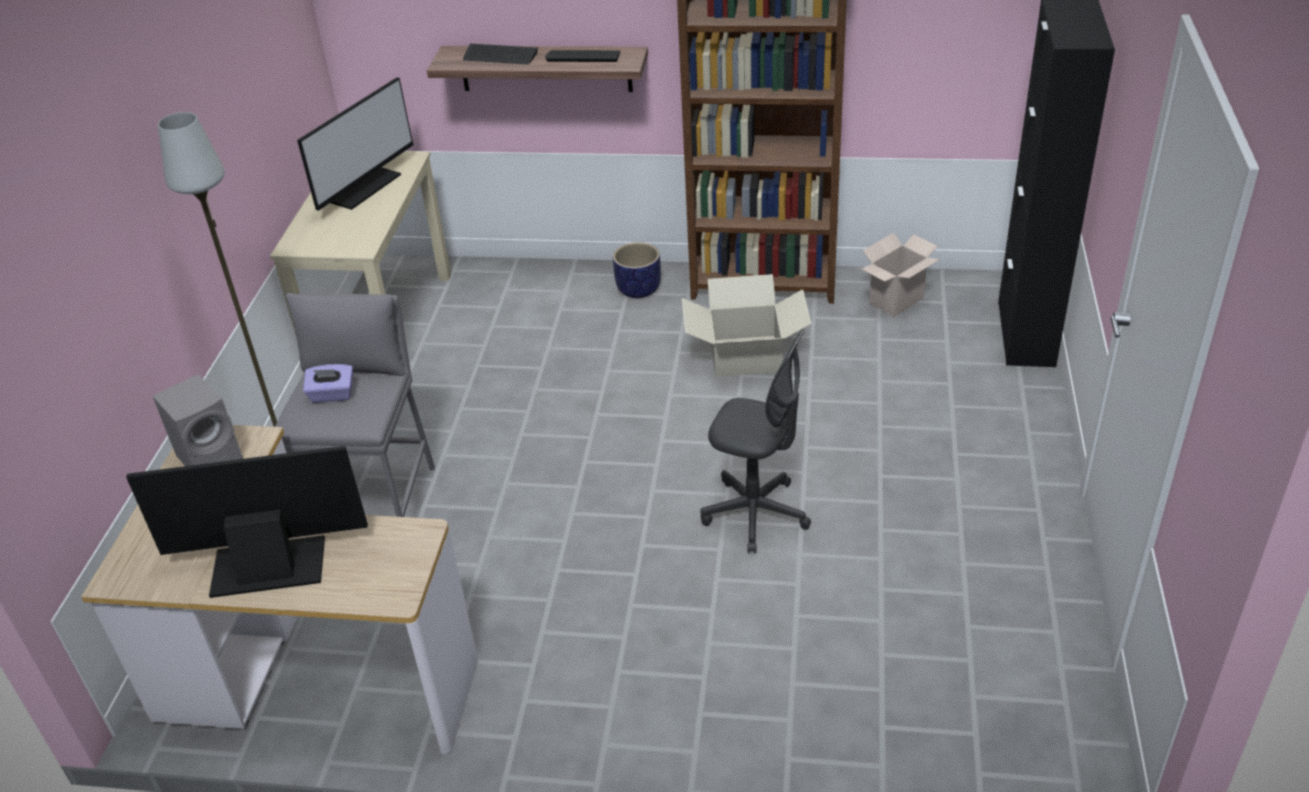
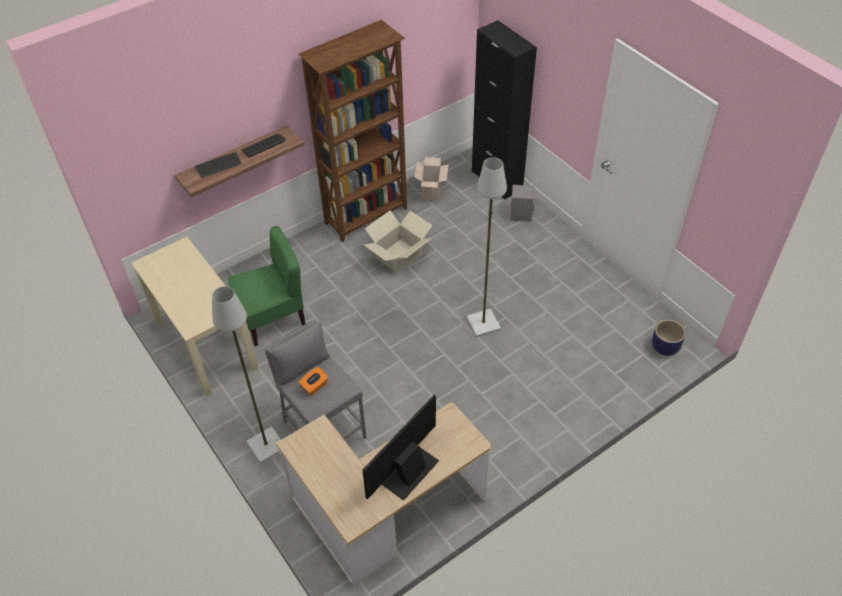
camera: 45 degrees left, 10 degrees up
(212, 457) = (312, 448): grey speaker -> grey speaker (521, 214)
(332, 395) = (314, 386): purple tissue box -> orange tissue box
(361, 187) = (179, 276): monitor -> none
(492, 339) = (272, 317): none -> green chair
(638, 289) = (311, 251): planter -> planter (664, 347)
(755, 514) = (484, 324): grey office chair -> grey floor lamp

